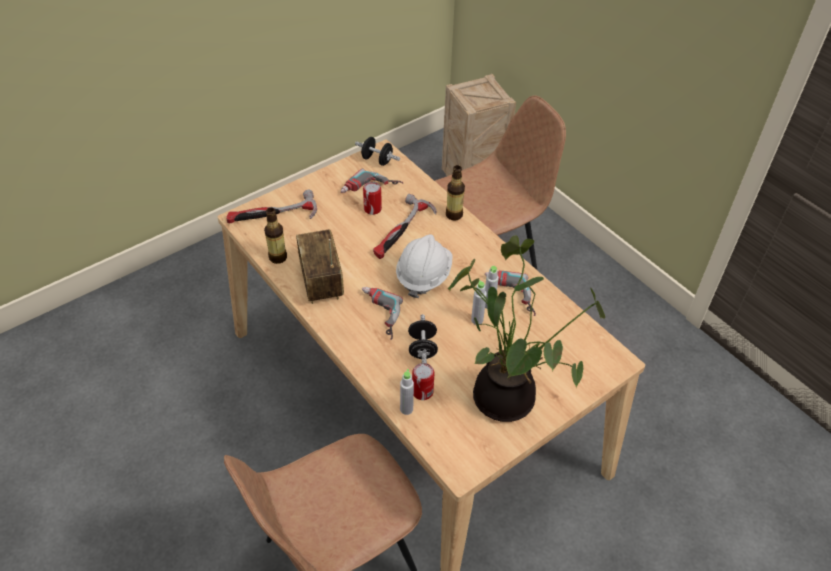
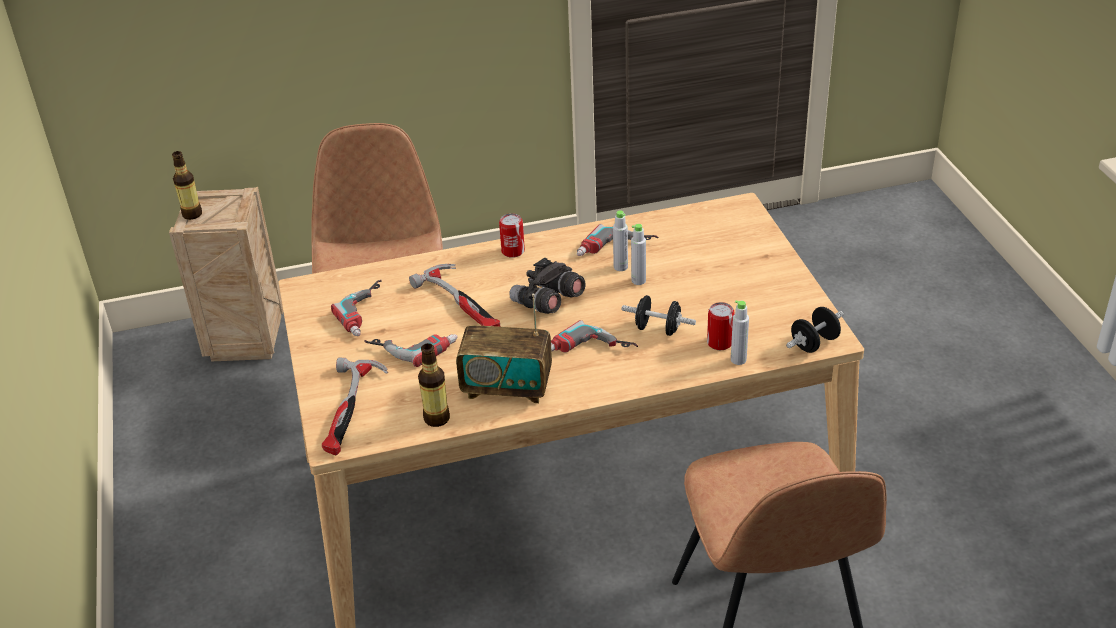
camera: 65 degrees left, 10 degrees down
(347, 222) = (413, 345): none -> power drill
(372, 209) = (405, 319): can -> can (513, 251)
(377, 160) = (315, 295): black dumbbell -> black dumbbell (814, 343)
(423, 275) = (547, 303): white hard hat -> grey binoculars
(454, 215) = (463, 257): bottle -> bottle (192, 214)
(508, 396) = (752, 285): potted plant -> none

